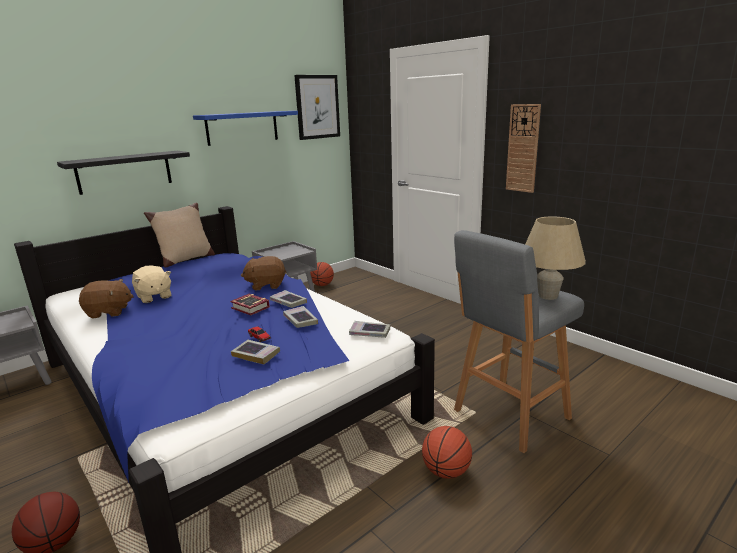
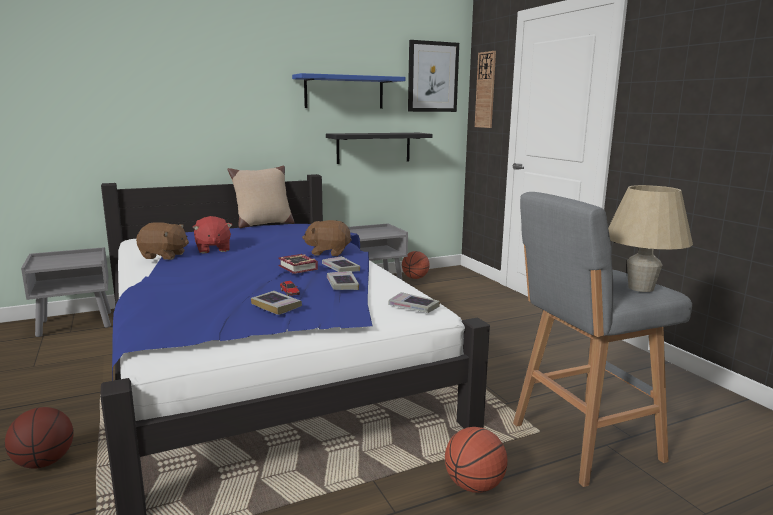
camera: 15 degrees right, 5 degrees down
(124, 172) = (215, 126): black shelf -> black shelf (373, 147)
(154, 297) = (213, 249): beige plush toy -> red plush toy
(523, 148) = (659, 122): wall clock -> wall clock (485, 90)

